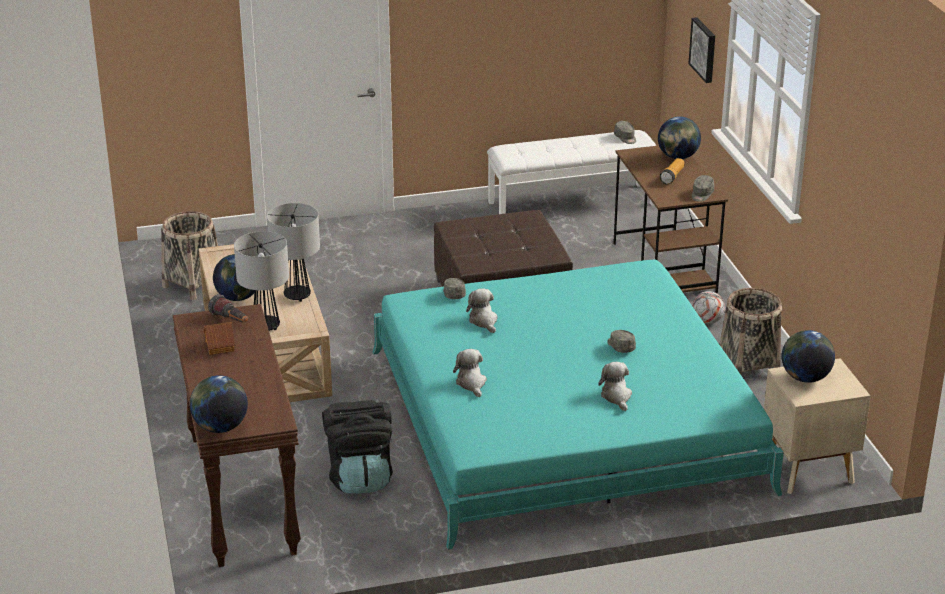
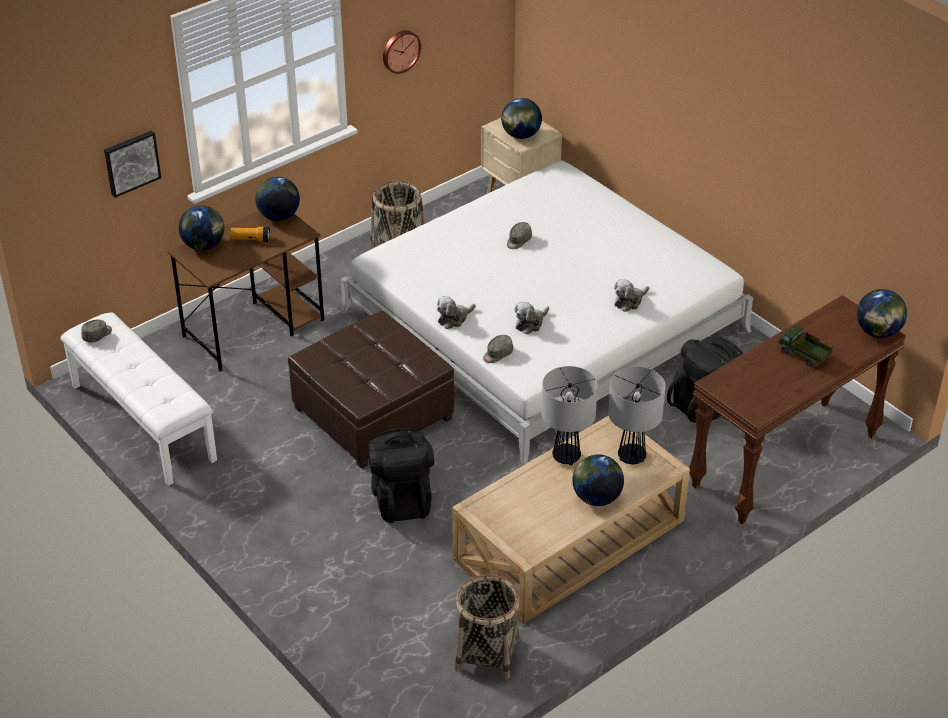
camera: 115 degrees left, 10 degrees up
(219, 346) = (778, 378): toy house -> none
(231, 321) = (736, 388): flashlight -> none
(234, 370) = (803, 355): none -> toy truck
(384, 288) = (402, 499): none -> black backpack
(565, 419) = (543, 321): turquoise bed -> white bed
(617, 396) = (589, 227): plush toy -> plush toy (454, 318)
(701, 194) = (278, 216): grey cap -> globe
(707, 321) = (338, 283): football -> none
(836, 187) = (400, 51): none -> wall clock

